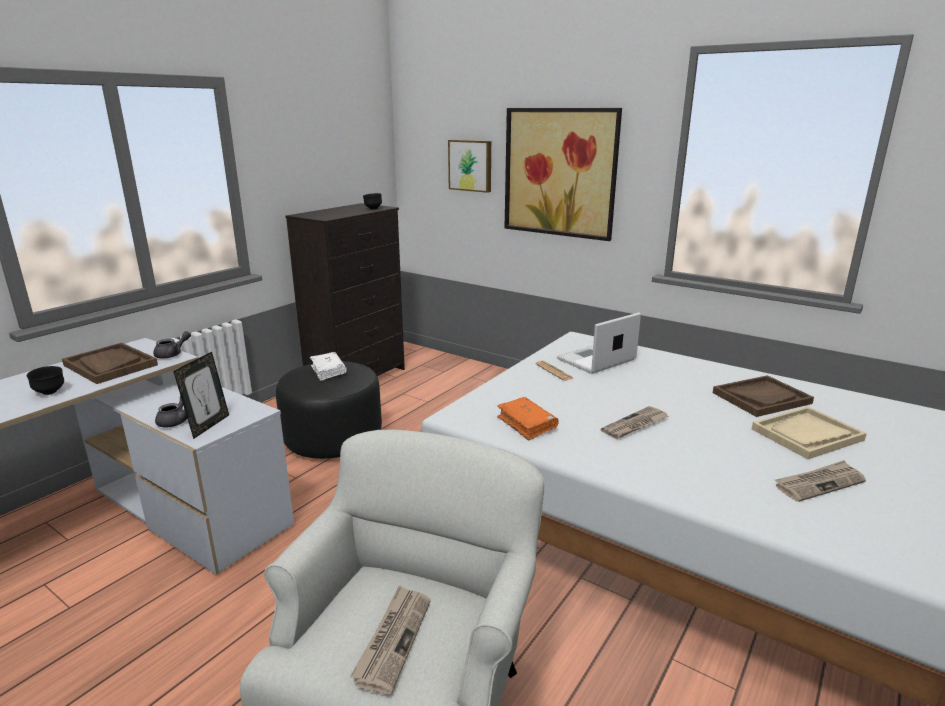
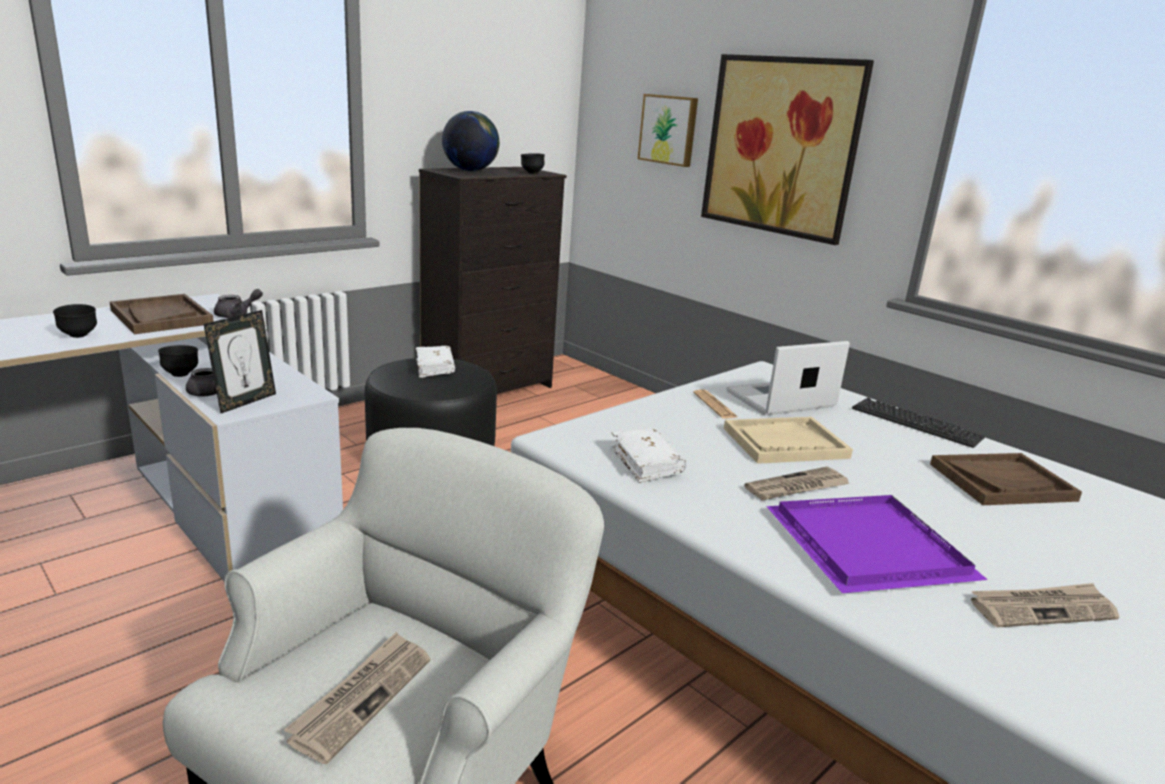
camera: 10 degrees right, 0 degrees up
(143, 411) = (181, 374): none -> black bowl
(326, 213) = (470, 171): none -> globe
(526, 424) = (646, 463): orange book -> white book
(691, 363) = (916, 423): none -> keyboard
(695, 460) = (864, 545): none -> purple tray
(807, 435) = (1051, 541): beige tray -> beige tray (785, 443)

